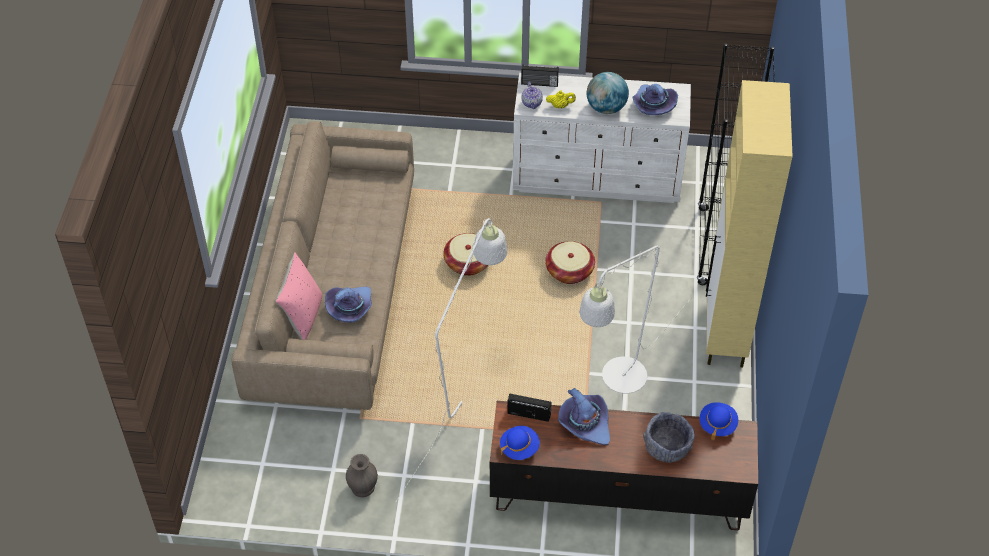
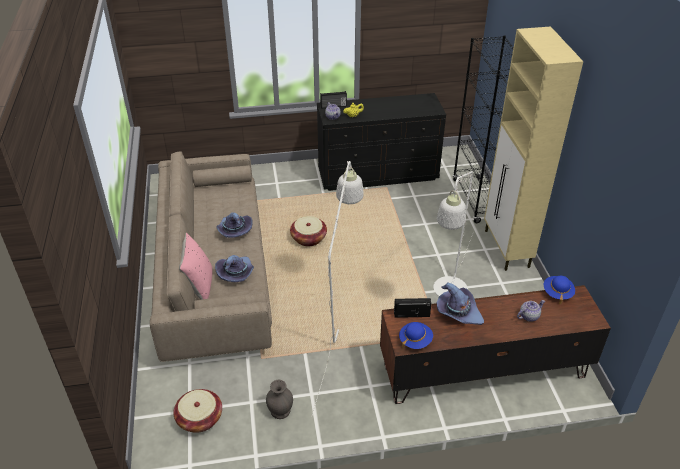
camera: 15 degrees left, 10 degrees down
(569, 271) = (382, 231): basket -> basket (199, 418)
(598, 177) = (378, 174): white dresser -> black dresser
(606, 108) = (385, 112): globe -> none
(652, 105) = (415, 106): purple hat -> purple hat (234, 230)
(667, 447) = (529, 316): grey bowl -> teapot

